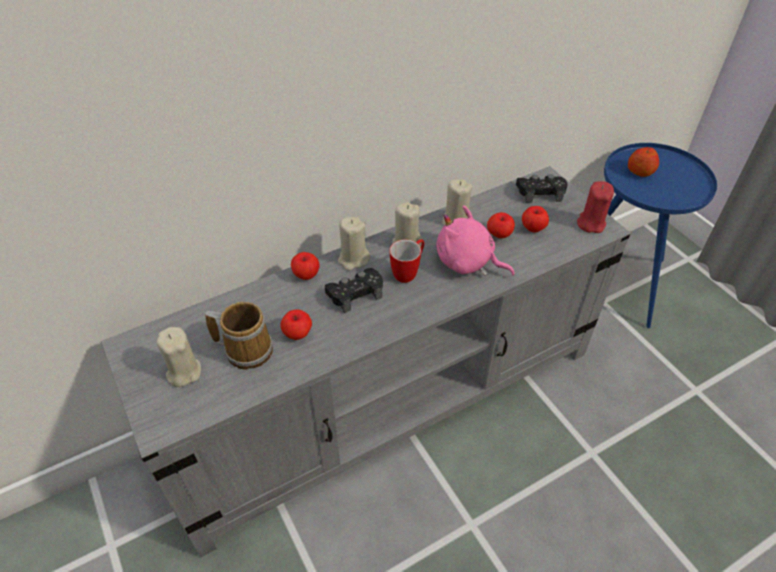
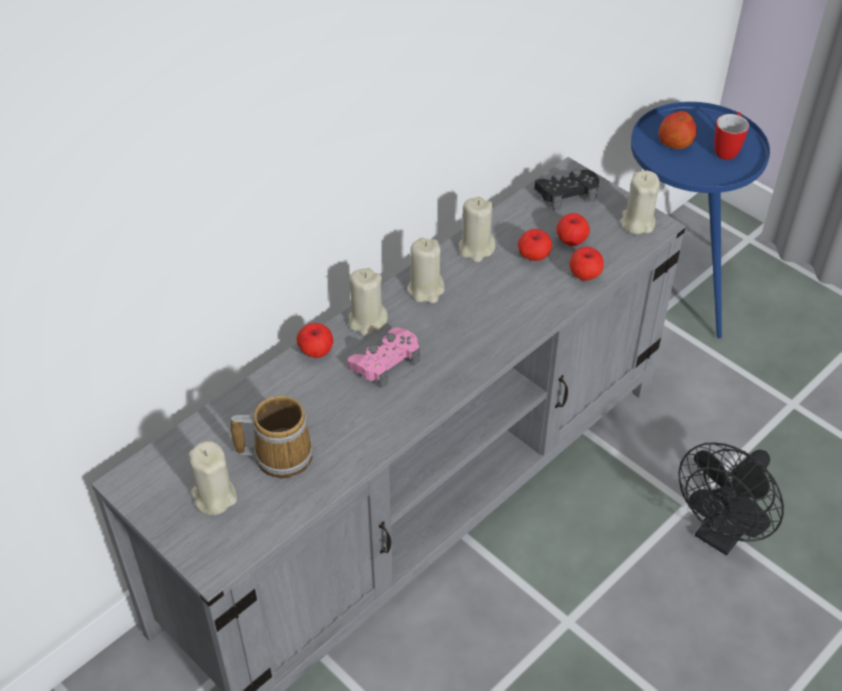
camera: 15 degrees left, 0 degrees up
(297, 334) = (334, 424): apple -> apple (585, 275)
(355, 293) = (385, 362): black game controller -> pink game controller
(408, 272) = (440, 324): mug -> mug (727, 150)
(467, 262) = (507, 298): pink plush toy -> none
(590, 223) = (637, 222): red candle -> beige candle
(613, 483) = (721, 534): none -> black fan

